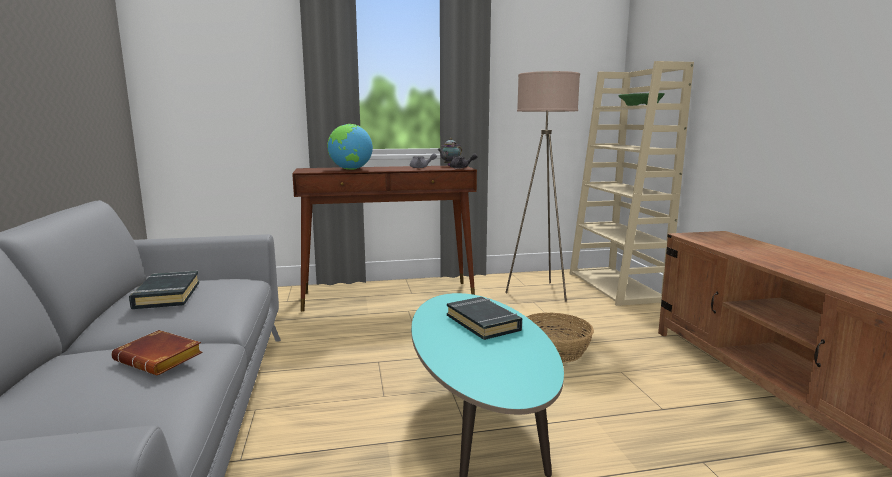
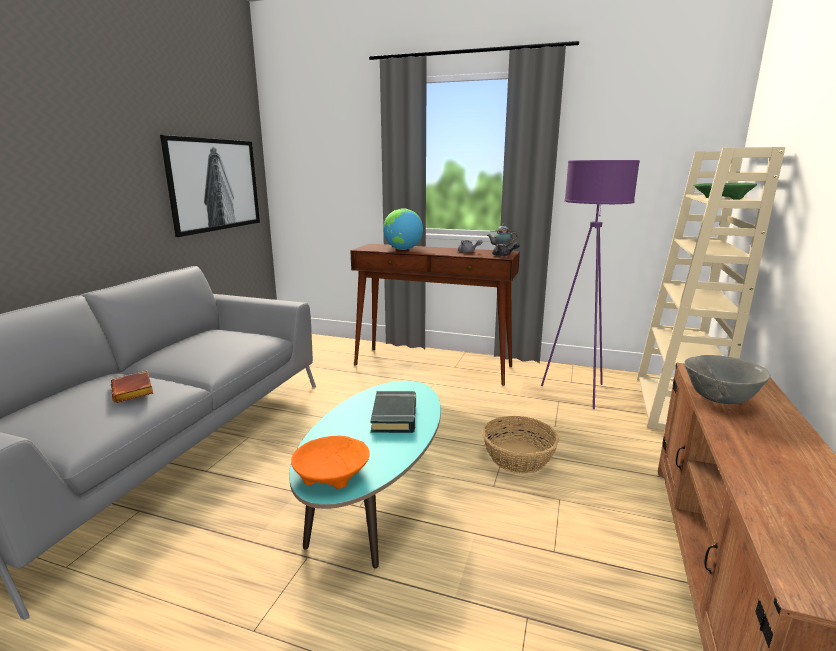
camera: 30 degrees right, 5 degrees up
(83, 95) = (214, 184): none -> picture
(167, 295) = (201, 342): black book -> none
(503, 380) = (331, 473): none -> orange bowl
(539, 292) = (578, 392): beige floor lamp -> purple floor lamp
(734, 248) = (719, 400): none -> grey bowl

